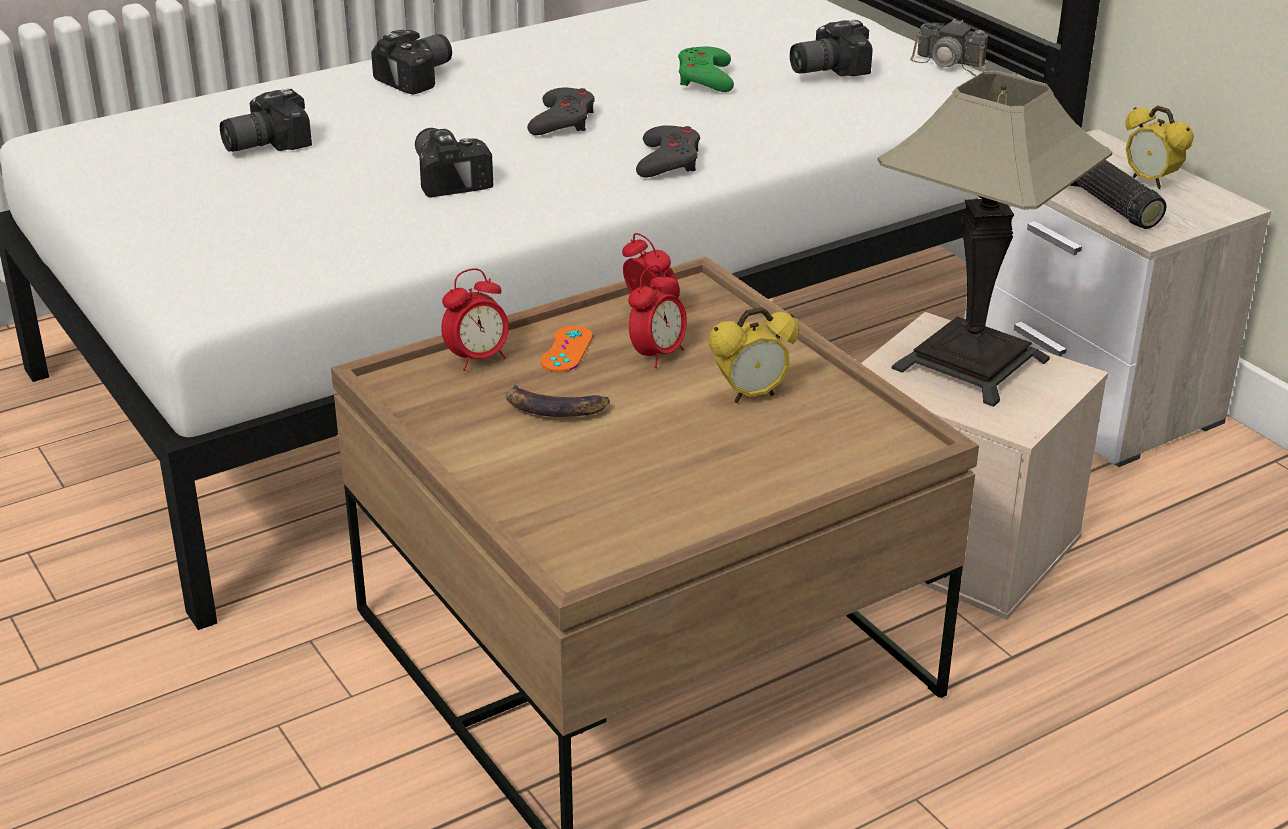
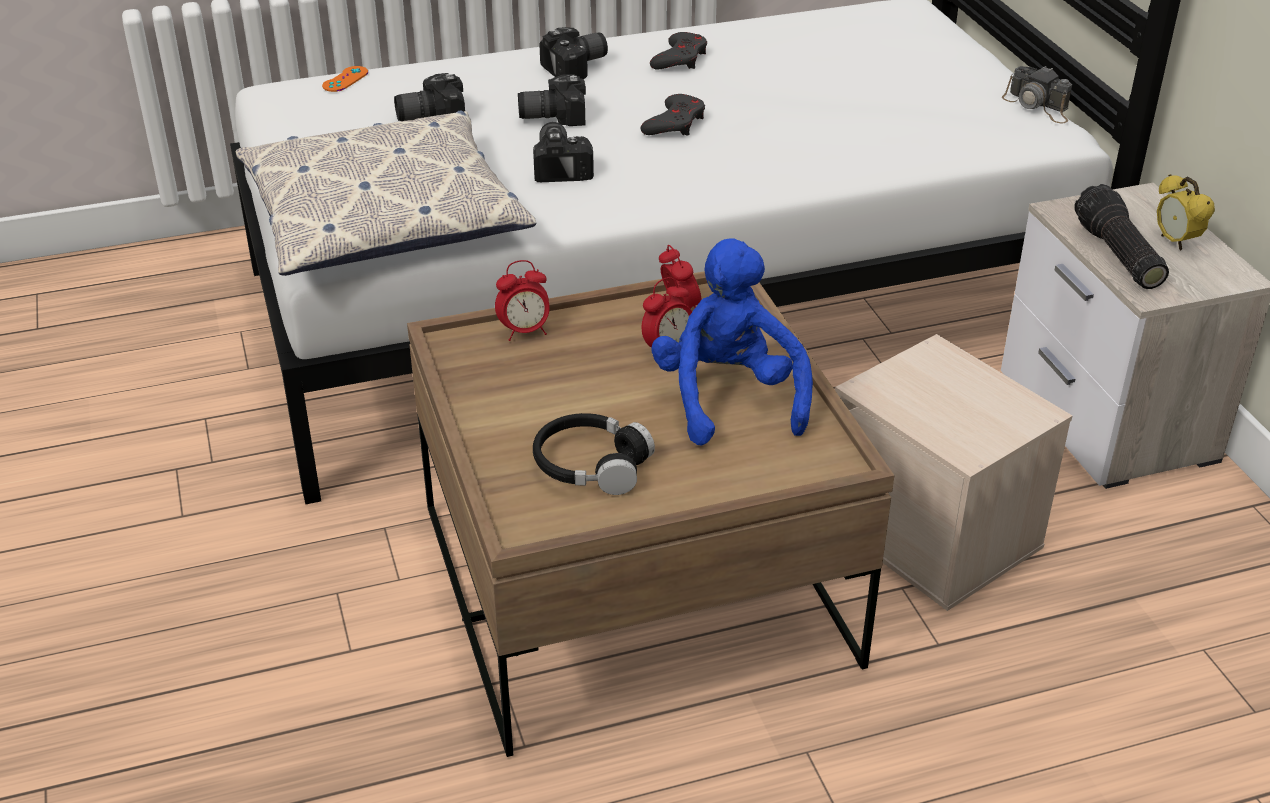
camera: 15 degrees right, 5 degrees up
(257, 253) = (384, 216): none -> pillow
(554, 408) = (566, 385): banana -> none
(566, 349) = (598, 333): orange game controller -> orange game controller (345, 79)
(626, 488) = (591, 465): none -> black headphones
(668, 160) = (745, 172): grey game controller -> grey game controller (680, 58)
(705, 78) = (812, 96): green game controller -> none
(751, 395) = (728, 398): alarm clock -> blue plush toy
(824, 69) = (919, 99): camera -> camera (552, 115)
(971, 364) = (953, 389): table lamp -> none

